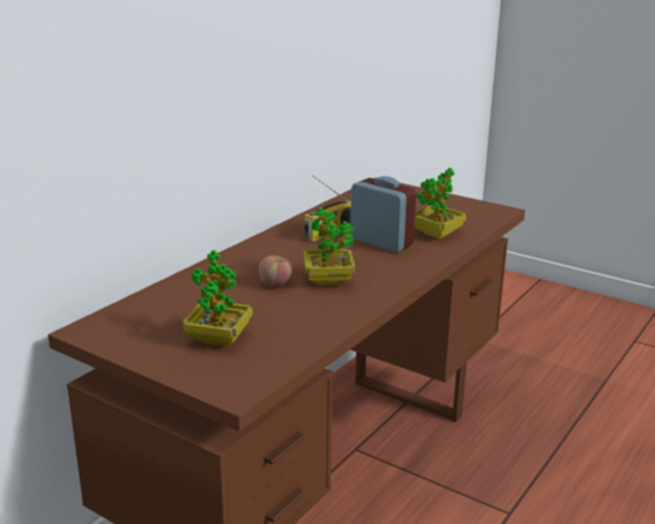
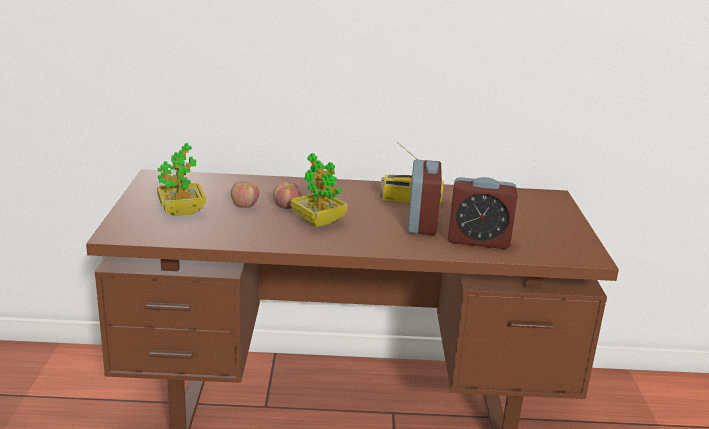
camera: 55 degrees right, 0 degrees up
(246, 303) = (244, 206): none -> apple
(436, 234) = (478, 240): potted plant -> alarm clock

